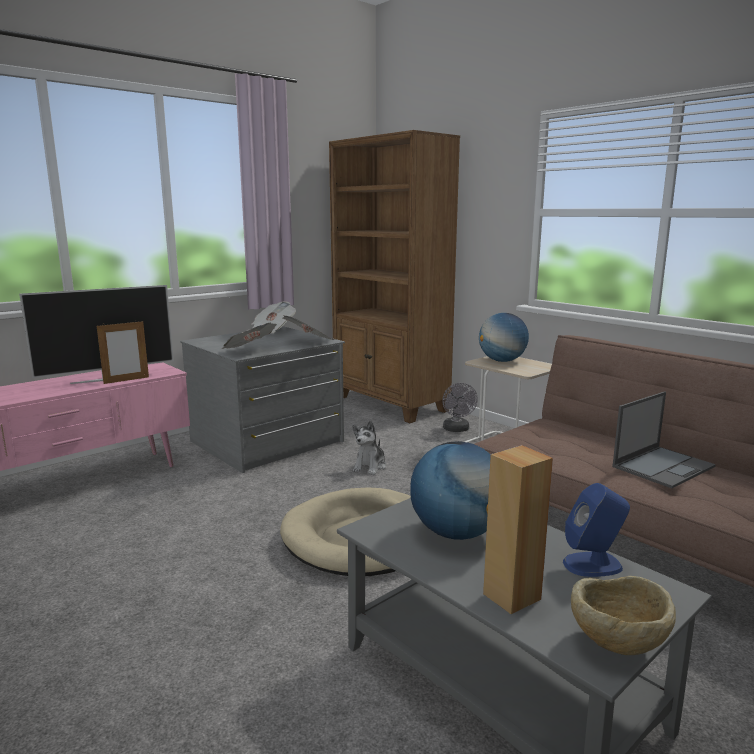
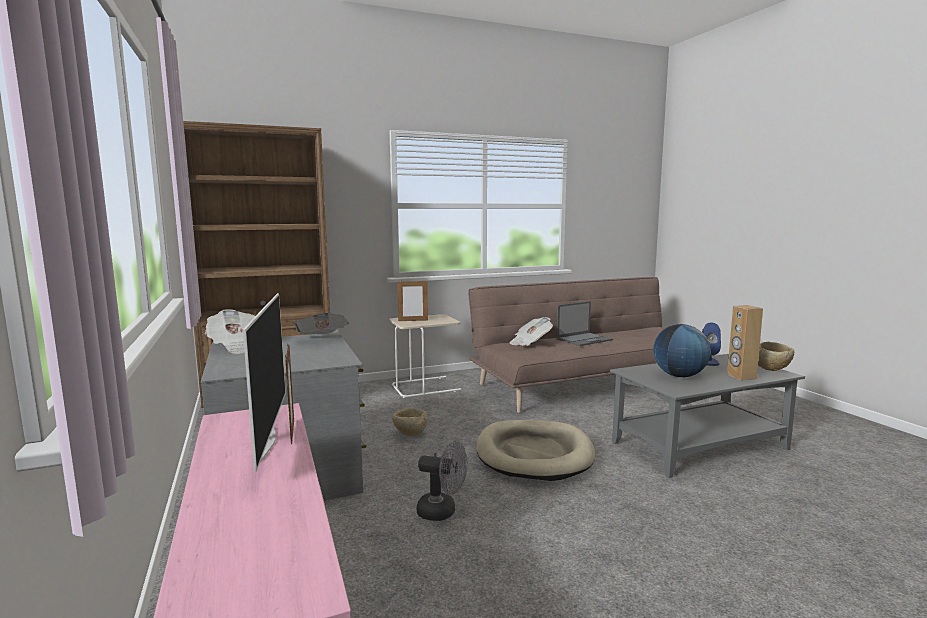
camera: 70 degrees left, 5 degrees down
(249, 351) = (328, 357): newspaper -> newspaper (530, 343)
(370, 467) = (410, 434): plush toy -> beige bowl
(457, 430) = (370, 393): grey fan -> grey fan (442, 512)
(502, 361) = (413, 320): globe -> picture frame
(663, 466) = (584, 339): laptop -> laptop turned 75 degrees clockwise

